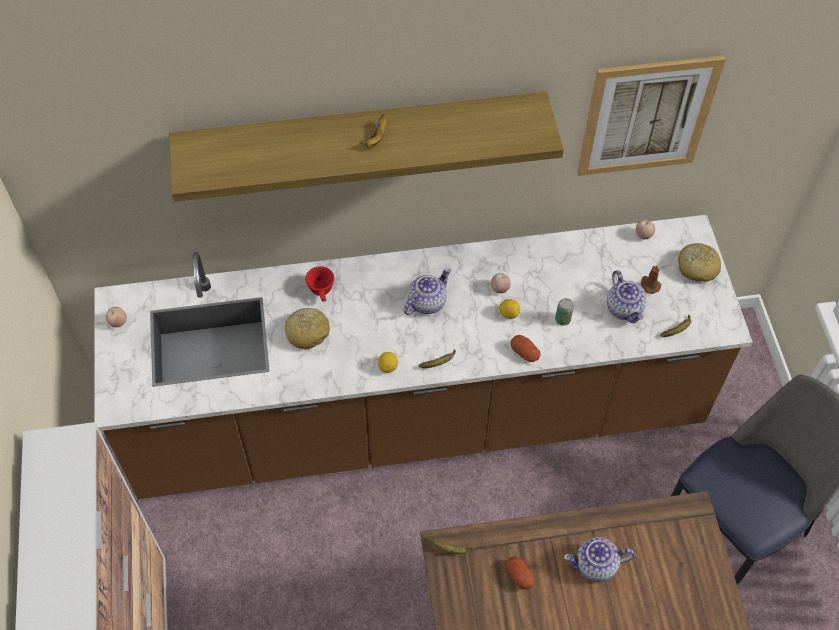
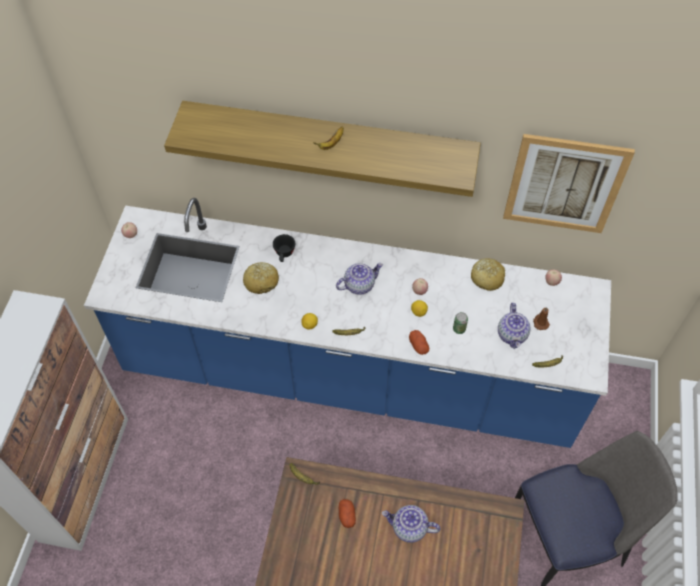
camera: 20 degrees right, 0 degrees up
(322, 291) = (284, 254): red cup -> black cup
(418, 416) = (350, 373): brown counter -> blue counter
(697, 267) = (585, 319): bread -> bread (487, 278)

